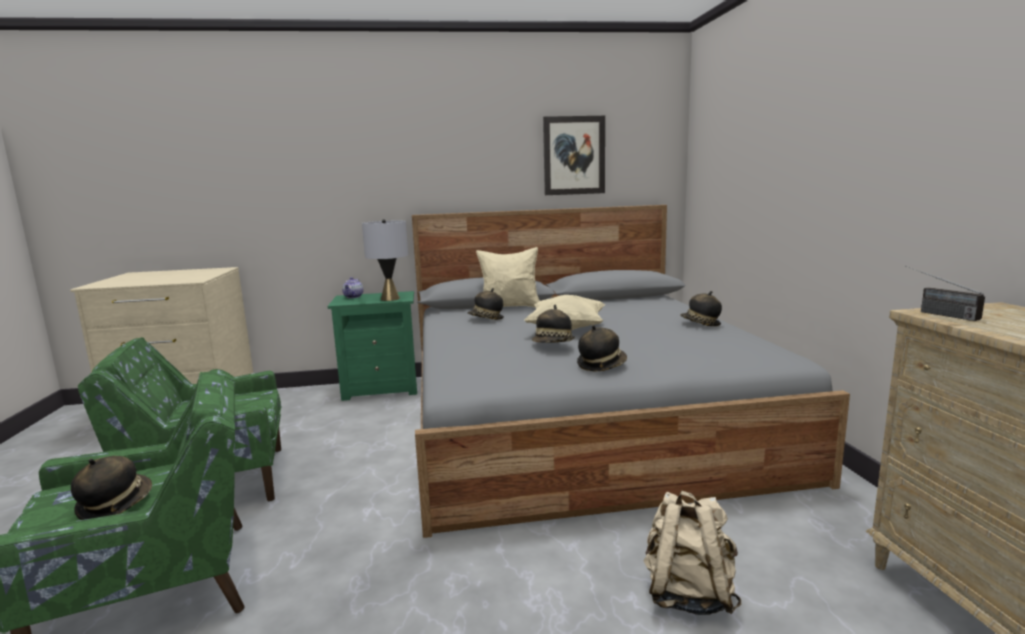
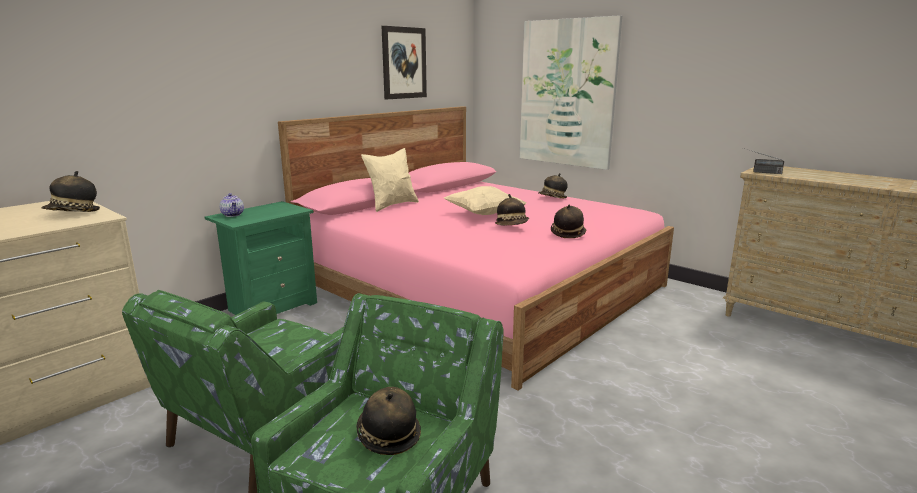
camera: 40 degrees left, 5 degrees up
(390, 299) = (283, 211): grey table lamp -> none
(486, 319) = (399, 217): hat -> hat (73, 213)
(580, 418) = (480, 286): grey bed -> pink bed
(688, 594) = (686, 357): beige backpack -> none
(761, 184) = (567, 93): none -> picture

